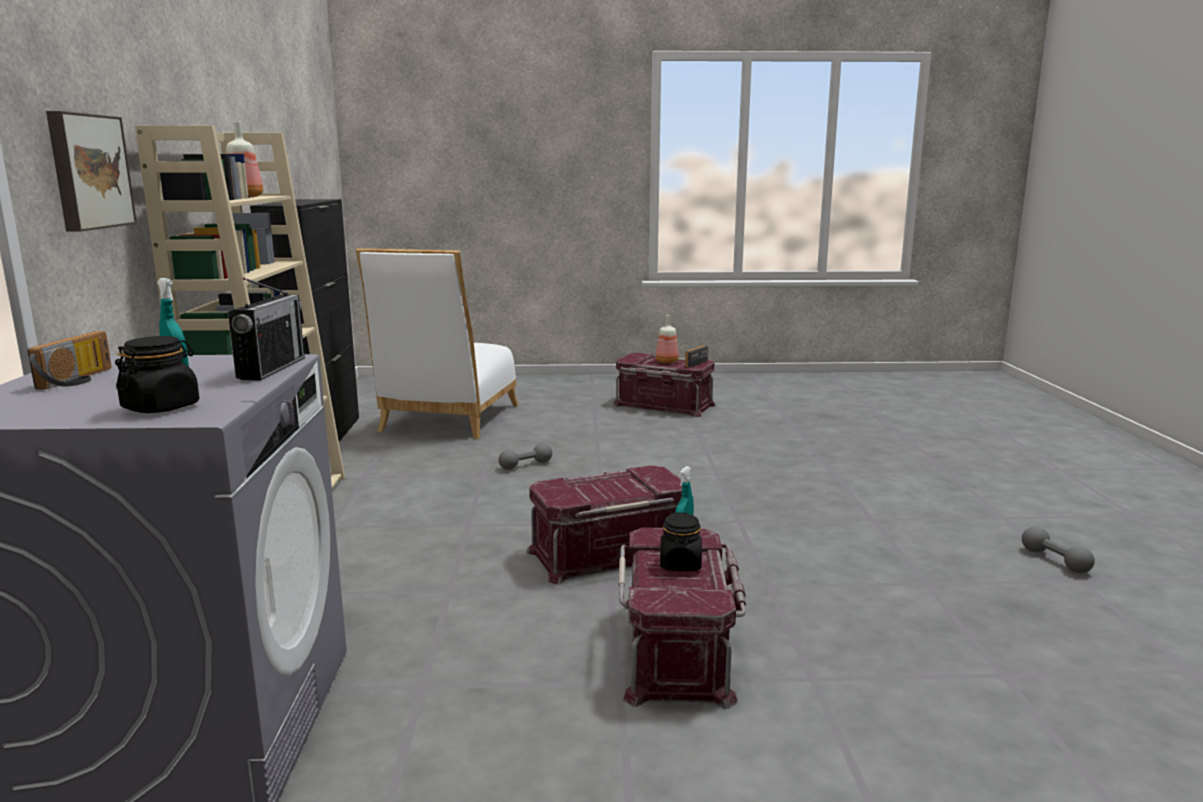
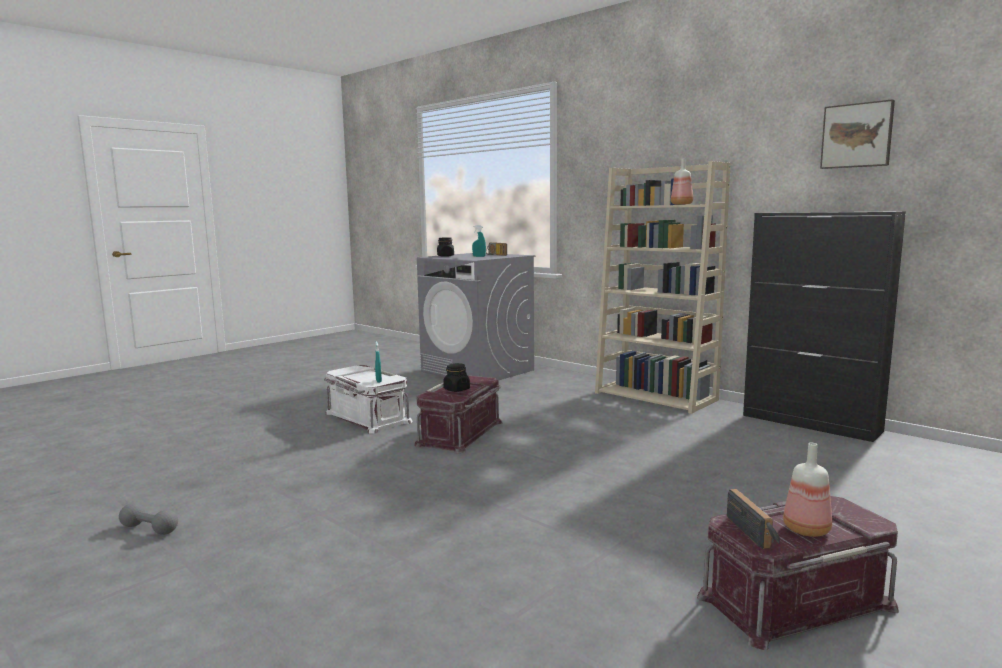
camera: 135 degrees right, 5 degrees down
(88, 171) = (599, 191): picture -> picture (857, 135)
(272, 368) = (465, 258): radio -> none
(447, 420) = (829, 466): white chair -> none
(526, 465) = (641, 456): grey dumbbell -> none
(678, 649) = (366, 418): red storage box -> white storage box
(680, 564) = (366, 377): black jar -> black jar (456, 389)

